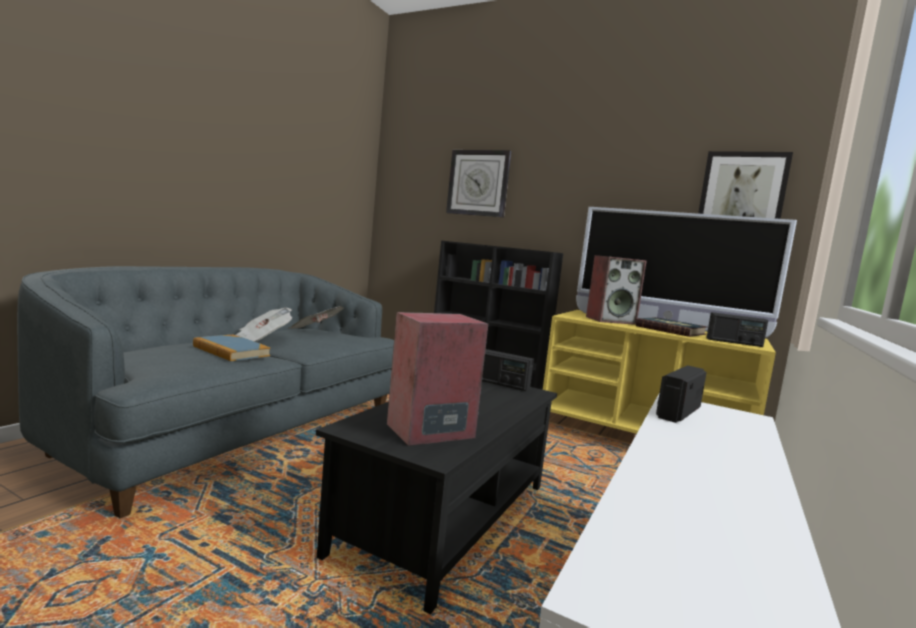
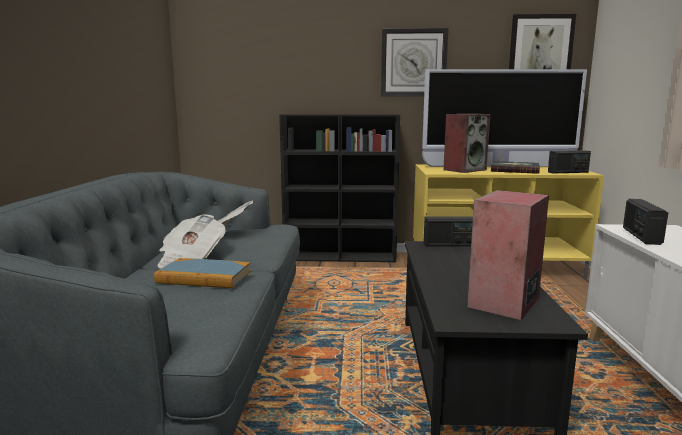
camera: 25 degrees left, 5 degrees up
(478, 183) = (300, 51): wall clock -> wall clock (413, 63)

